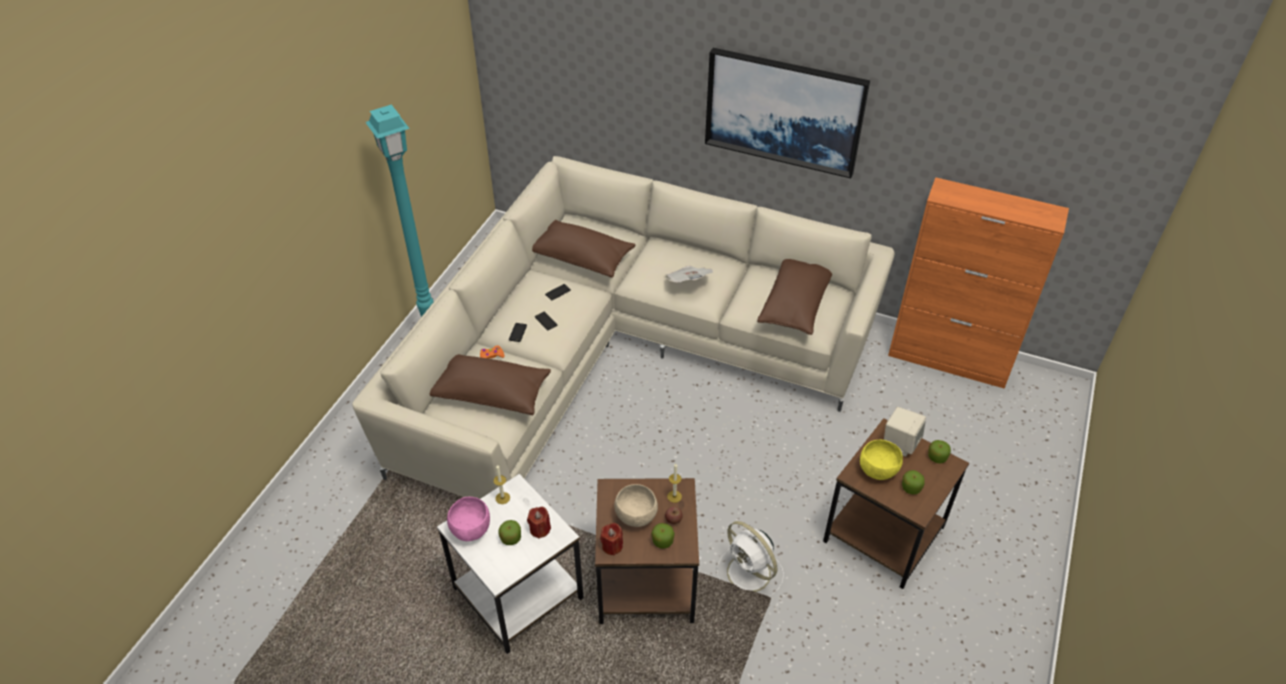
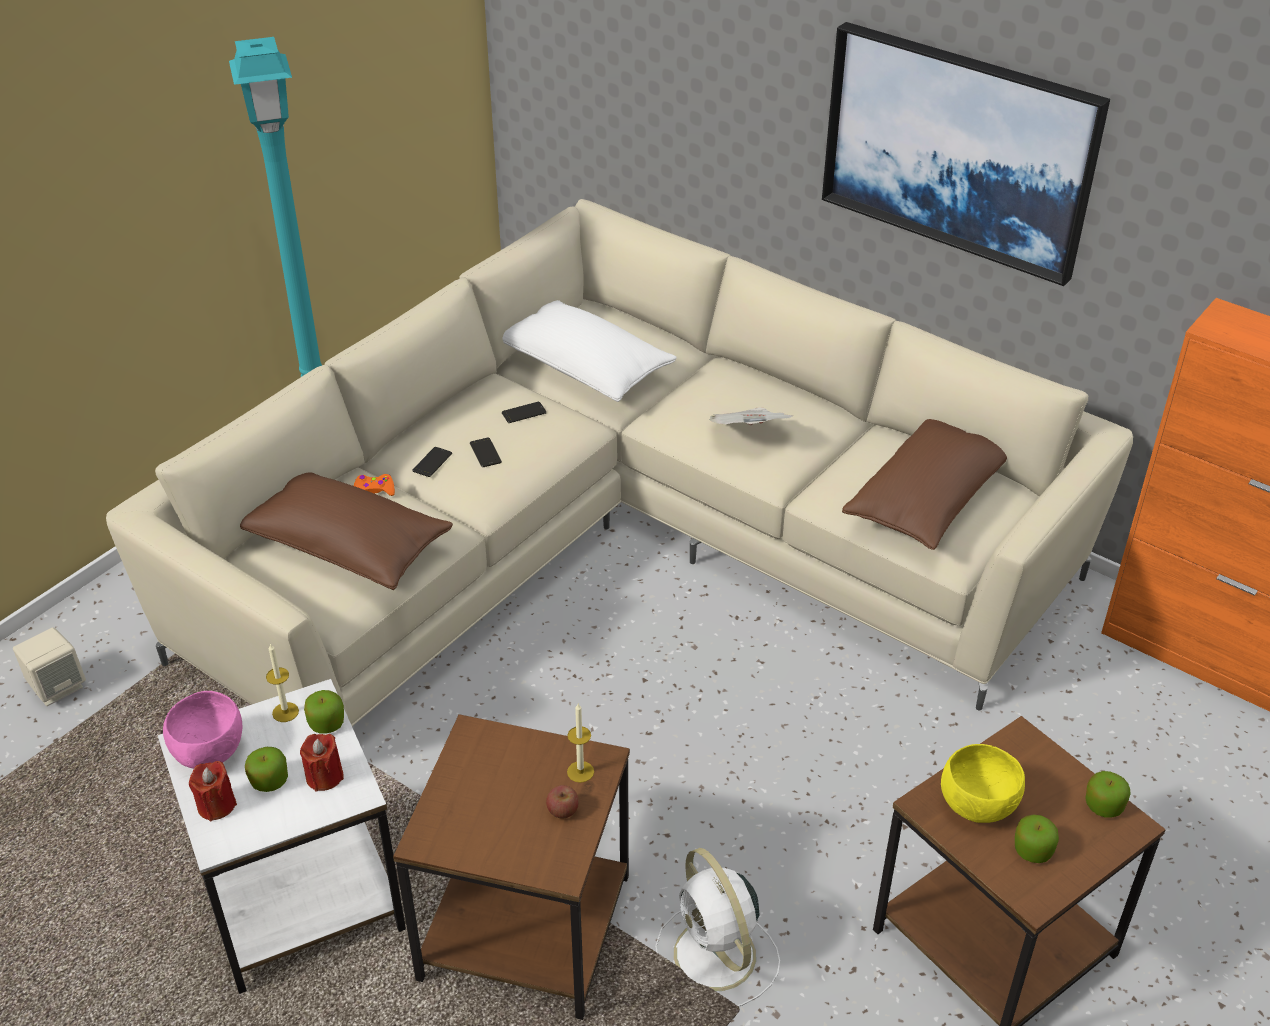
camera: 15 degrees right, 5 degrees down
(580, 258) = (583, 368): brown pillow -> white pillow
(612, 546) = (436, 832): red candle -> red candle (216, 805)
(636, 516) = (498, 791): beige bowl -> none
(662, 541) = (528, 843): apple -> apple (326, 723)
(900, 443) = (1038, 766): beige speaker -> beige speaker (57, 687)

